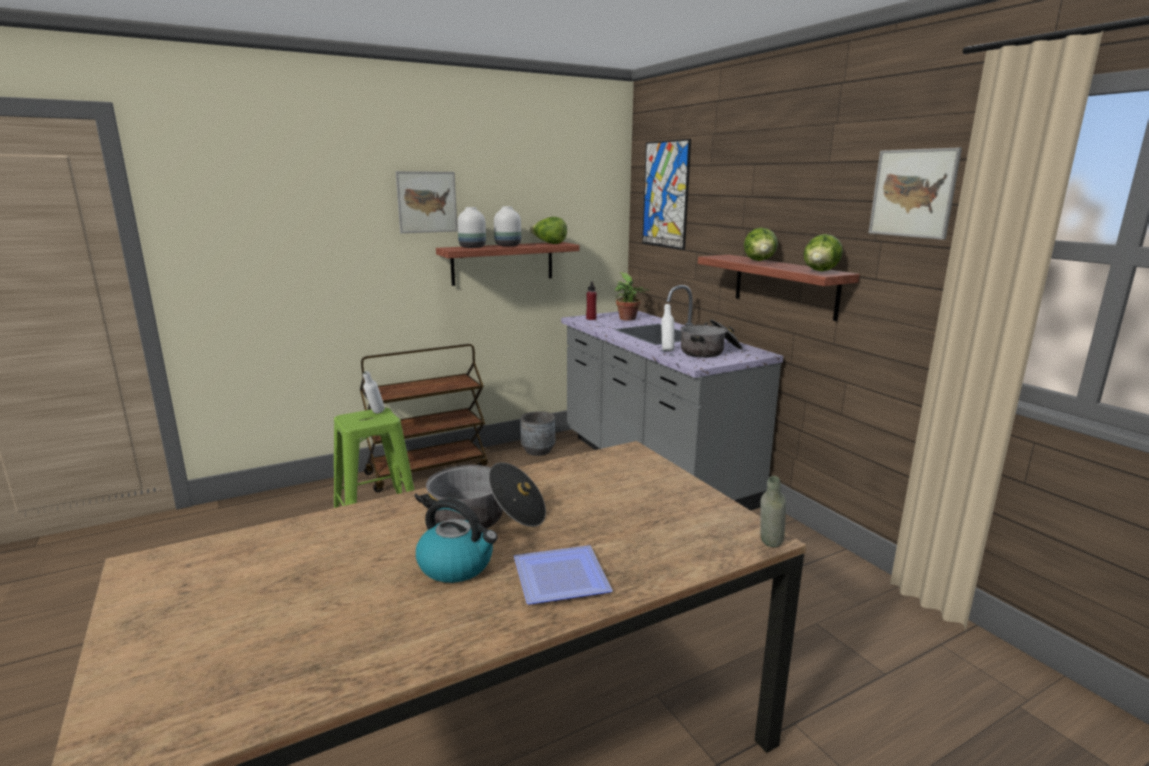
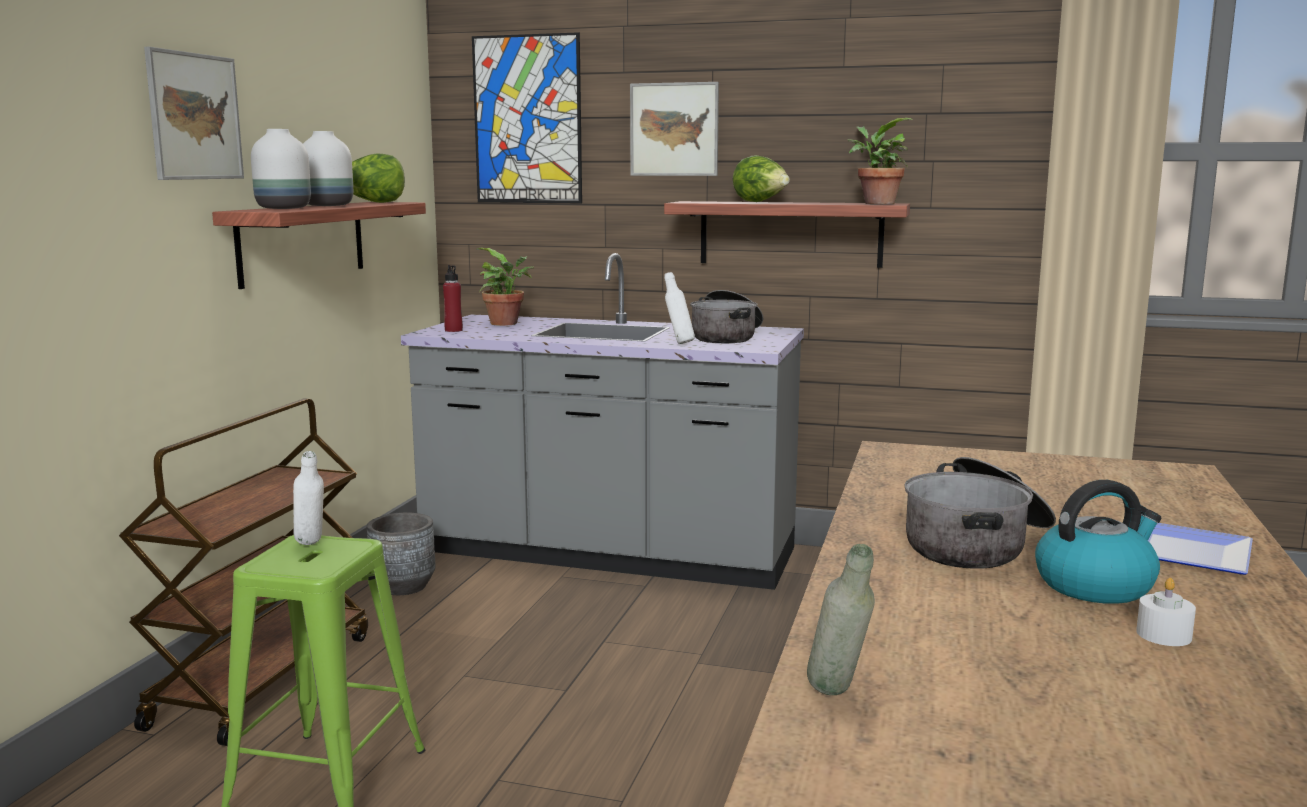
camera: 45 degrees left, 5 degrees down
(394, 603) = (1163, 635): none -> white candle
(769, 548) = (1208, 475): grey bottle -> grey bottle (838, 698)
(820, 272) = (875, 203): lettuce -> potted plant
(913, 193) = (973, 101): picture -> picture (674, 129)

